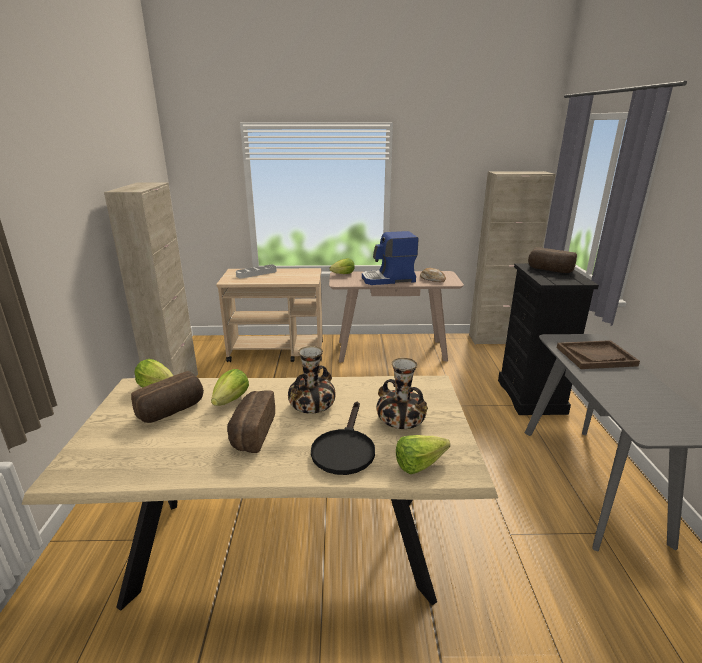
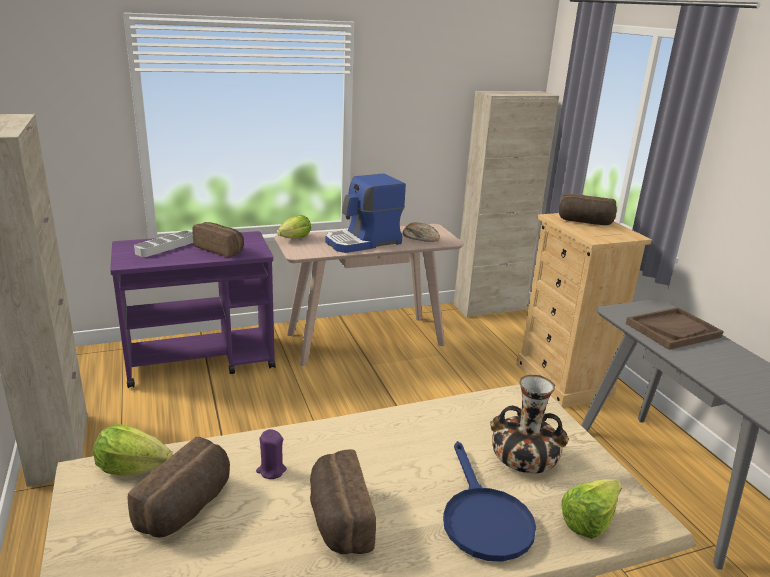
camera: 20 degrees left, 0 degrees up
(231, 400) = (271, 470): lettuce -> purple candle
(278, 351) = (202, 360): beige cart -> purple cart
(288, 277) = (220, 249): none -> bread
(313, 405) = (395, 457): vase -> none
(344, 449) = (483, 518): black frying pan -> blue frying pan
(531, 396) = (564, 381): black dresser -> beige dresser

